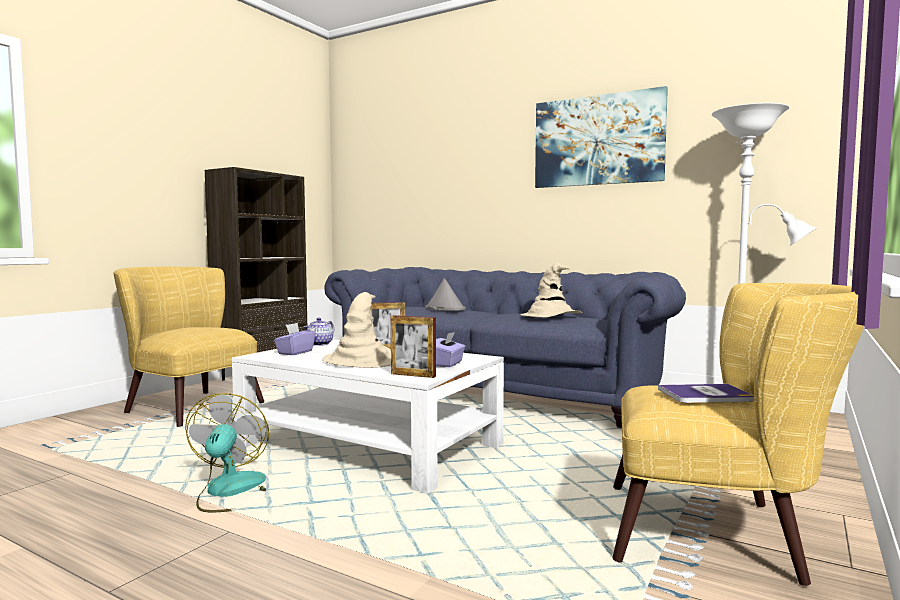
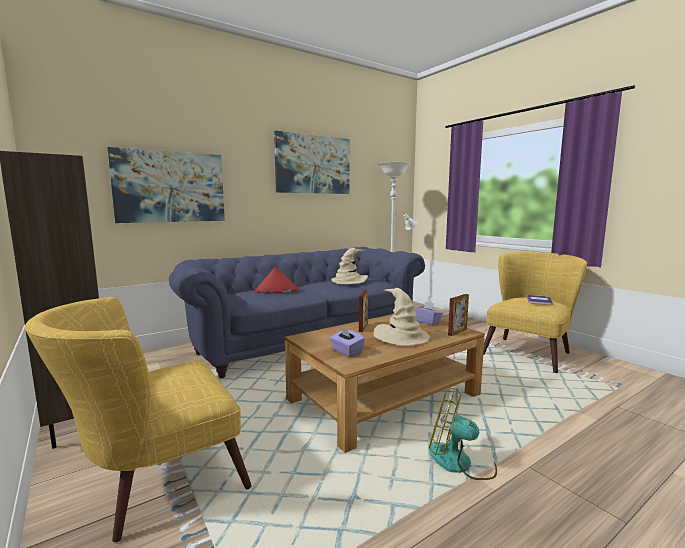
camera: 65 degrees left, 5 degrees up
(320, 344) = (313, 341): teapot -> none
(370, 445) = (385, 397): white coffee table -> brown coffee table
(423, 191) = (170, 187): none -> picture
(445, 309) = (276, 290): grey hat -> red hat

